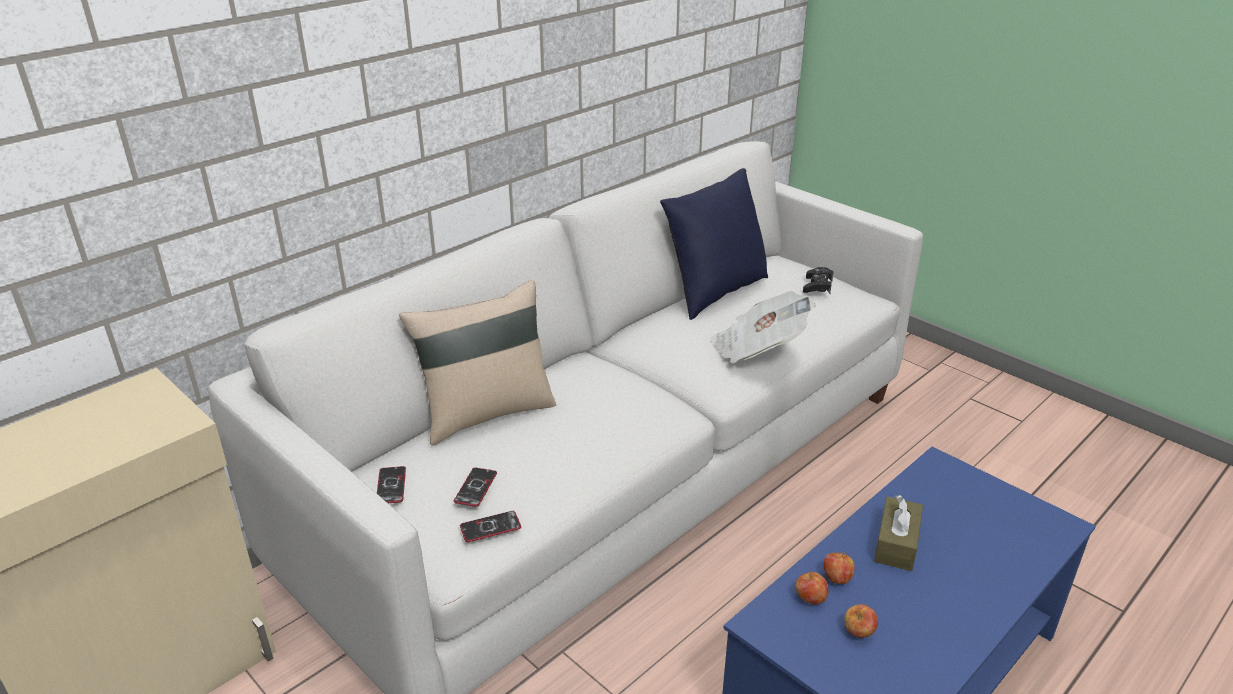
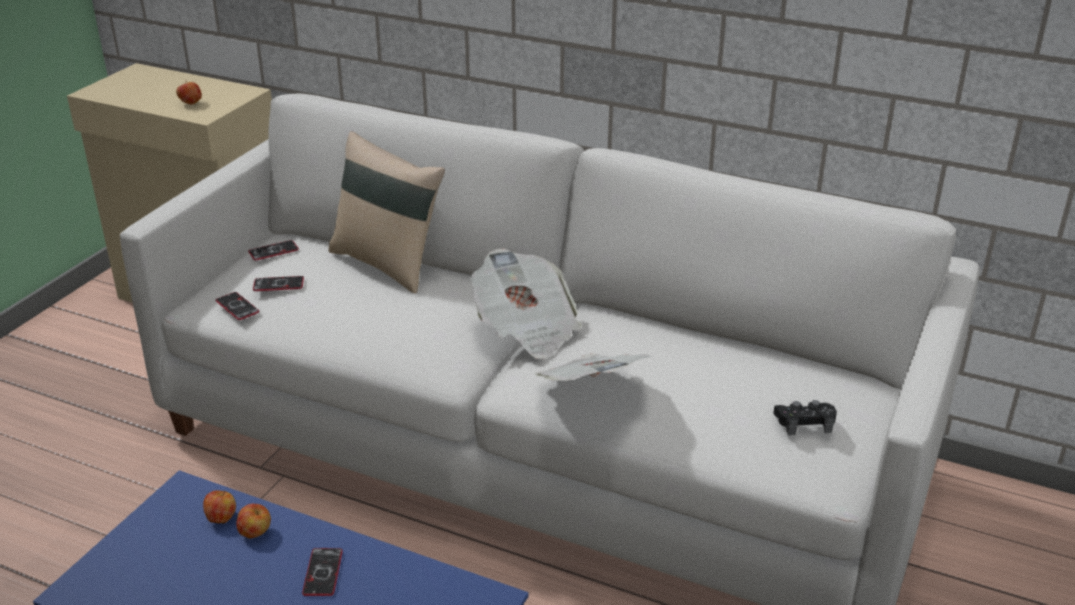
camera: 70 degrees right, 0 degrees up
(654, 359) = (526, 328): none -> newspaper
(714, 293) = (713, 345): blue pillow -> none
(858, 632) = (180, 556): apple -> apple (190, 103)
(896, 543) = (323, 573): brown tissue box -> phone

